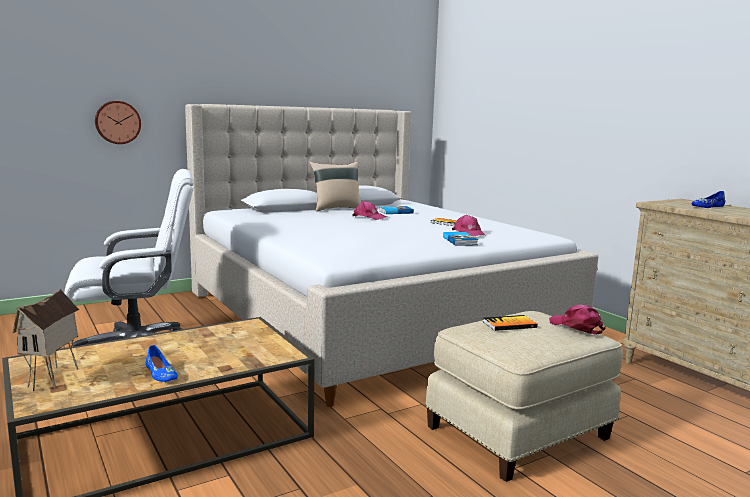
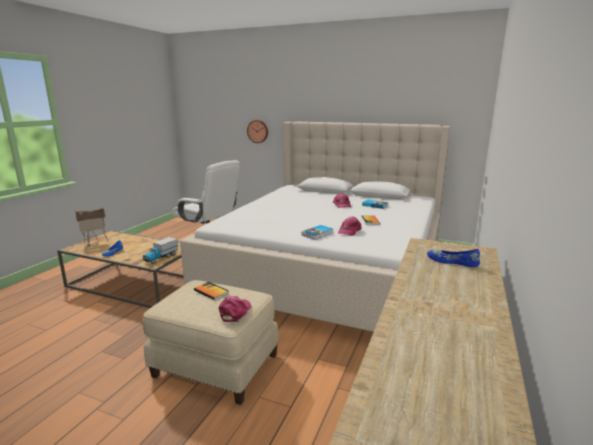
camera: 55 degrees right, 5 degrees up
(269, 346) = (161, 258): none -> toy truck
(336, 209) = (349, 195): beige pillow -> none

